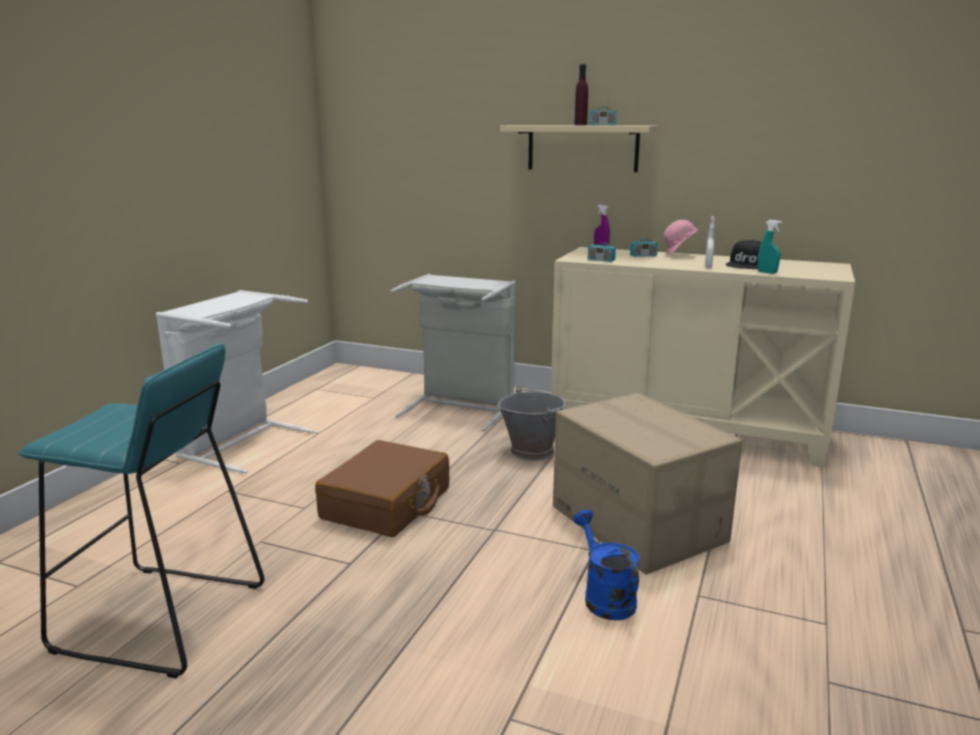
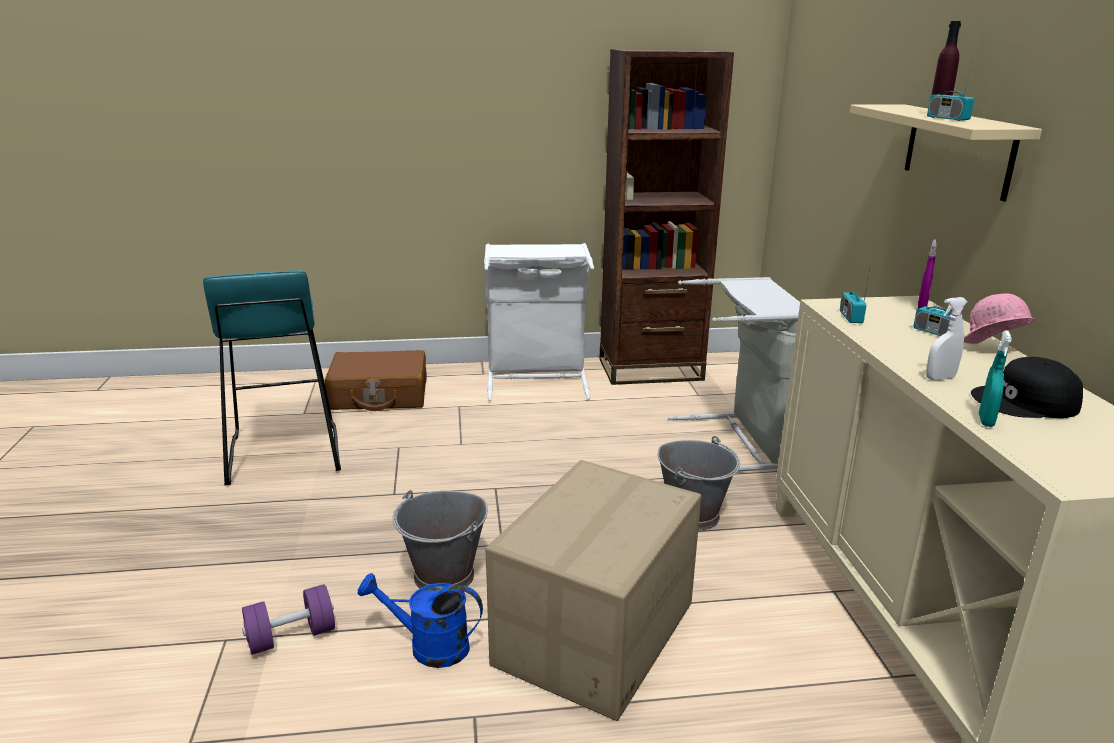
camera: 60 degrees right, 5 degrees up
(305, 399) = (650, 370): none -> brown bookcase
(387, 504) = (500, 475): brown suitcase -> brown suitcase (379, 395)
(515, 567) = (444, 576): none -> grey bucket
(537, 671) = (291, 636): none -> purple dumbbell
(604, 597) = (428, 646): blue watering can -> blue watering can turned 120 degrees counterclockwise

